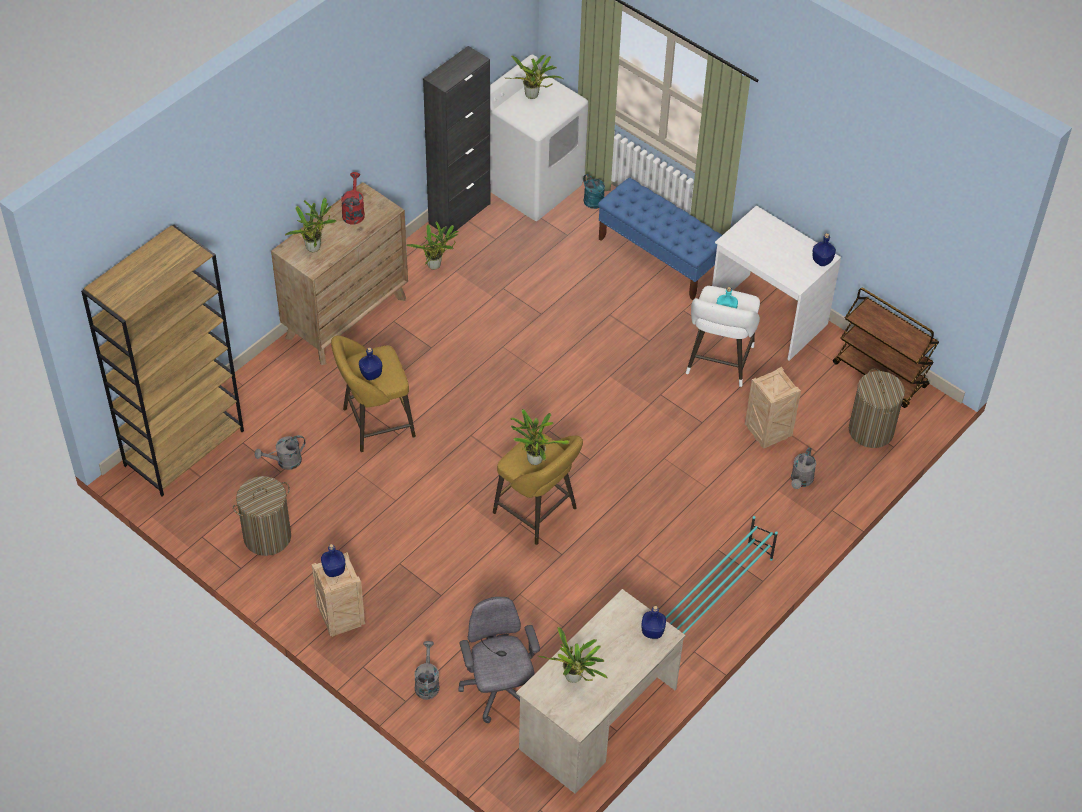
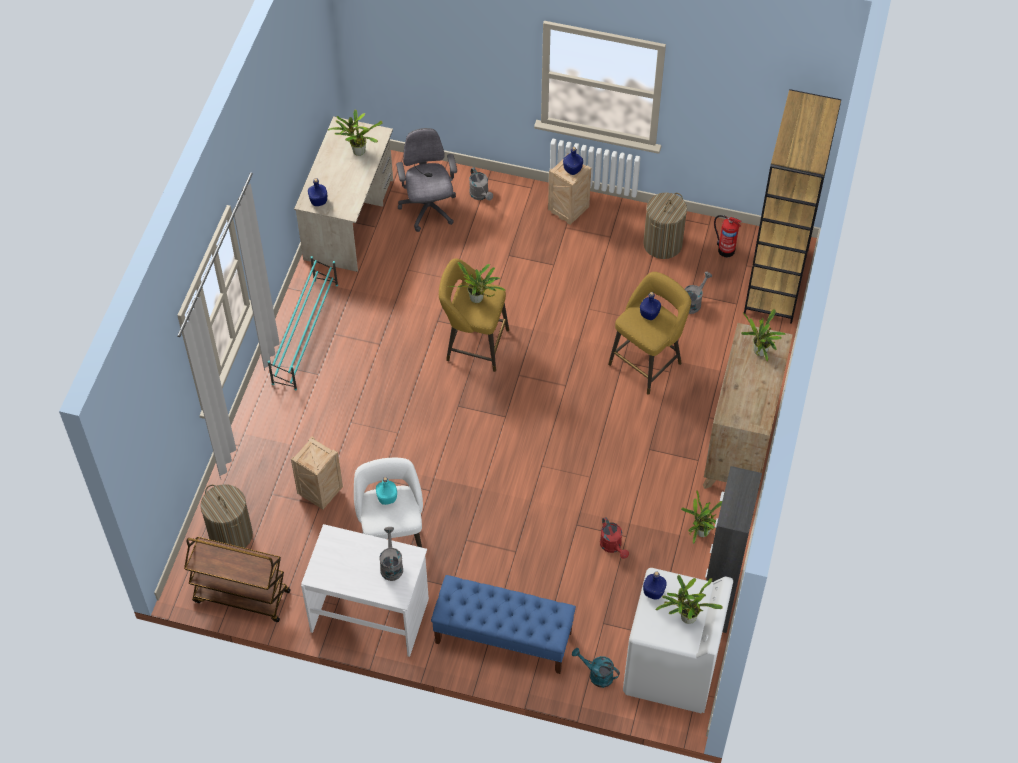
camera: 155 degrees right, 5 degrees up
(207, 502) = (725, 249): none -> fire extinguisher
(353, 212) = (754, 401): red watering can -> red watering can (612, 546)
(498, 691) = (428, 210): grey office chair -> grey office chair turned 150 degrees counterclockwise
(801, 481) = (274, 460): grey watering can -> grey watering can (391, 565)
(821, 260) = (317, 571): blue bottle -> blue bottle (654, 592)

